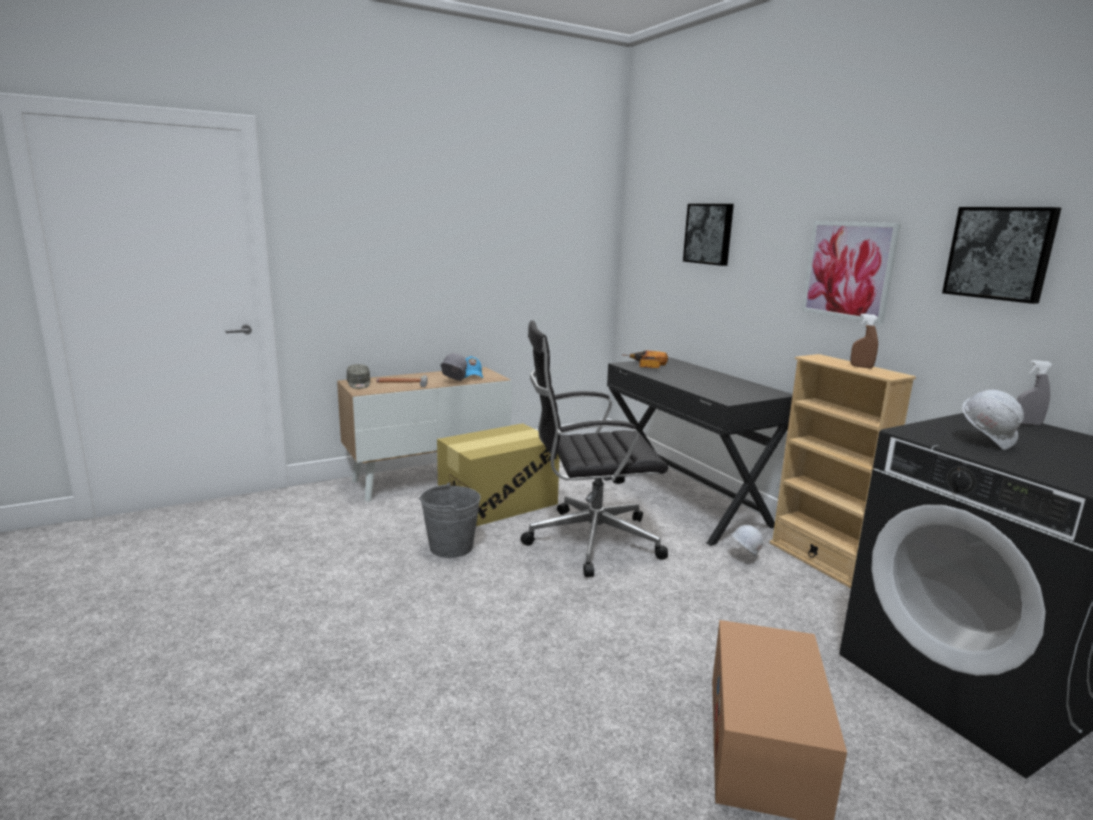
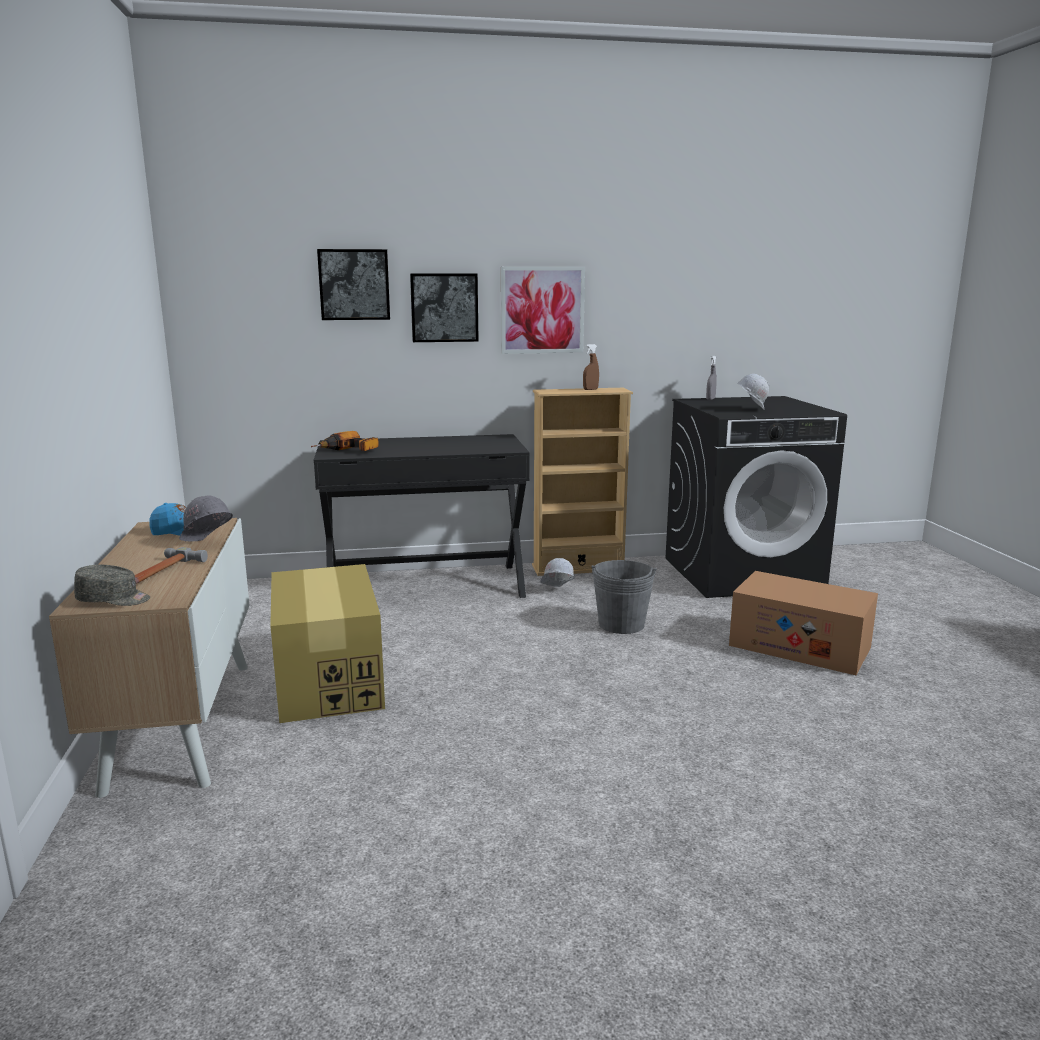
camera: 70 degrees left, 0 degrees up
(451, 547) = (429, 728): grey bucket -> grey bucket (621, 624)
(588, 540) = (475, 646): black office chair -> none
(1000, 253) = (661, 286): picture -> picture (444, 307)

